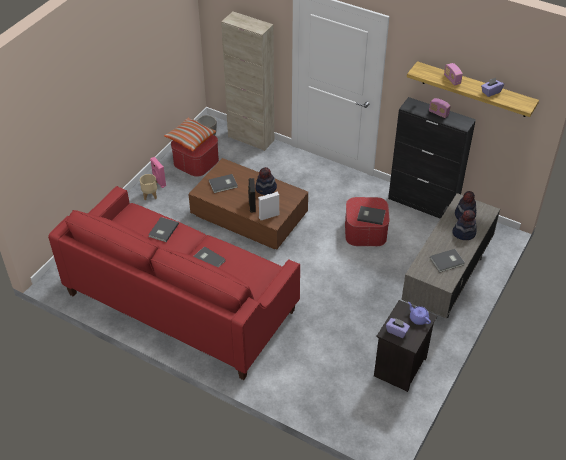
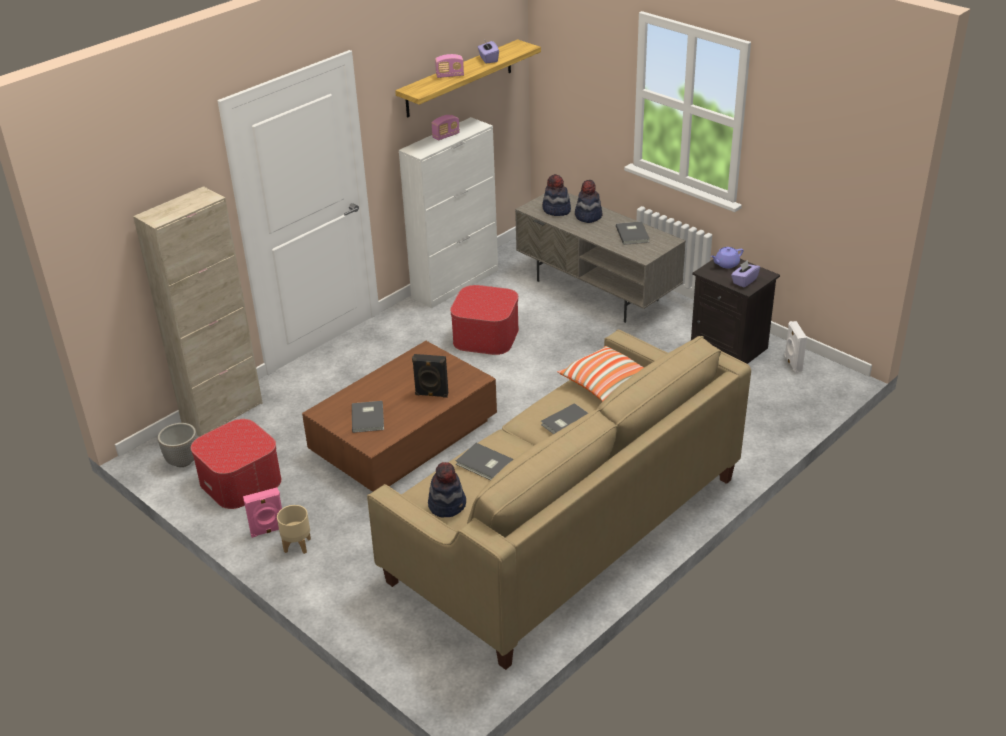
camera: 75 degrees left, 10 degrees down
(181, 302) = (565, 529): red sofa -> beige sofa
(190, 139) = (224, 448): pillow -> pillow (605, 384)
(266, 189) = (401, 377): hat -> hat (447, 504)
(268, 215) = (461, 381): white speaker -> white speaker (792, 363)
(371, 215) = (493, 301): grey book -> none
(423, 204) = (456, 283): black cabinet -> white cabinet

